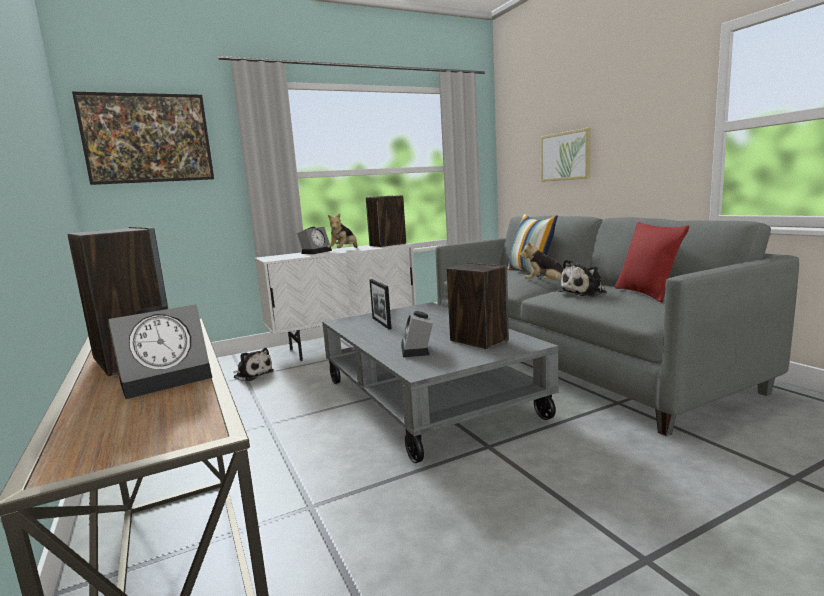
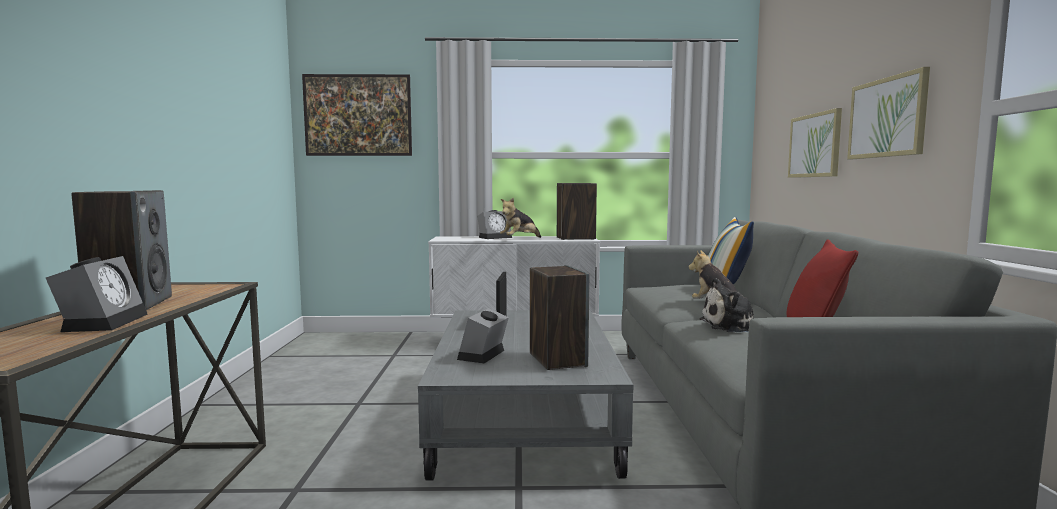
camera: 25 degrees right, 5 degrees down
(168, 378) = (103, 322): alarm clock -> alarm clock turned 90 degrees counterclockwise
(252, 374) = (402, 354): plush toy -> none
(634, 134) = (887, 117): none -> picture

